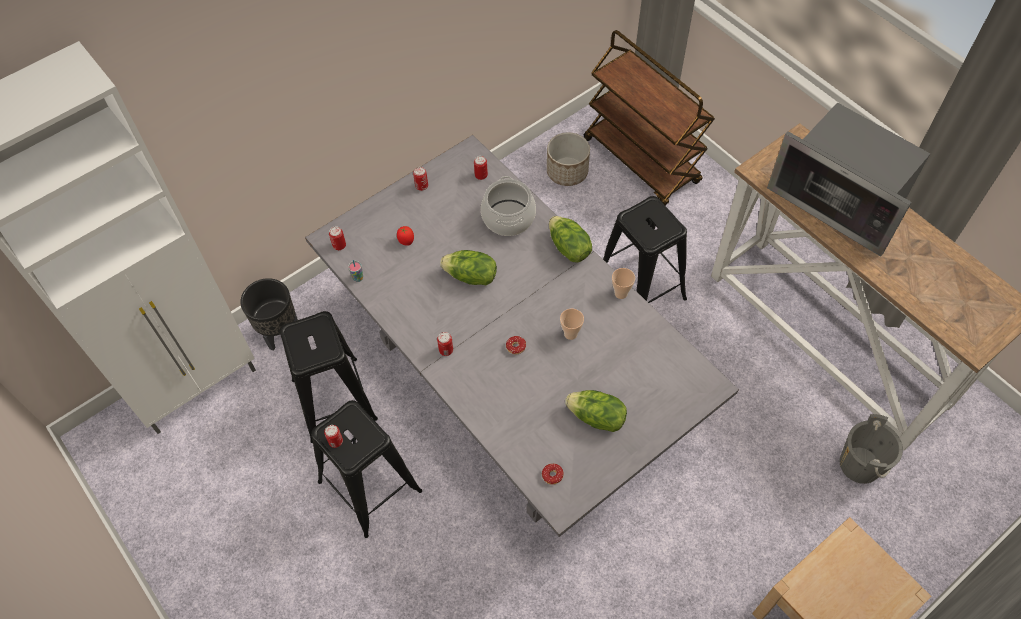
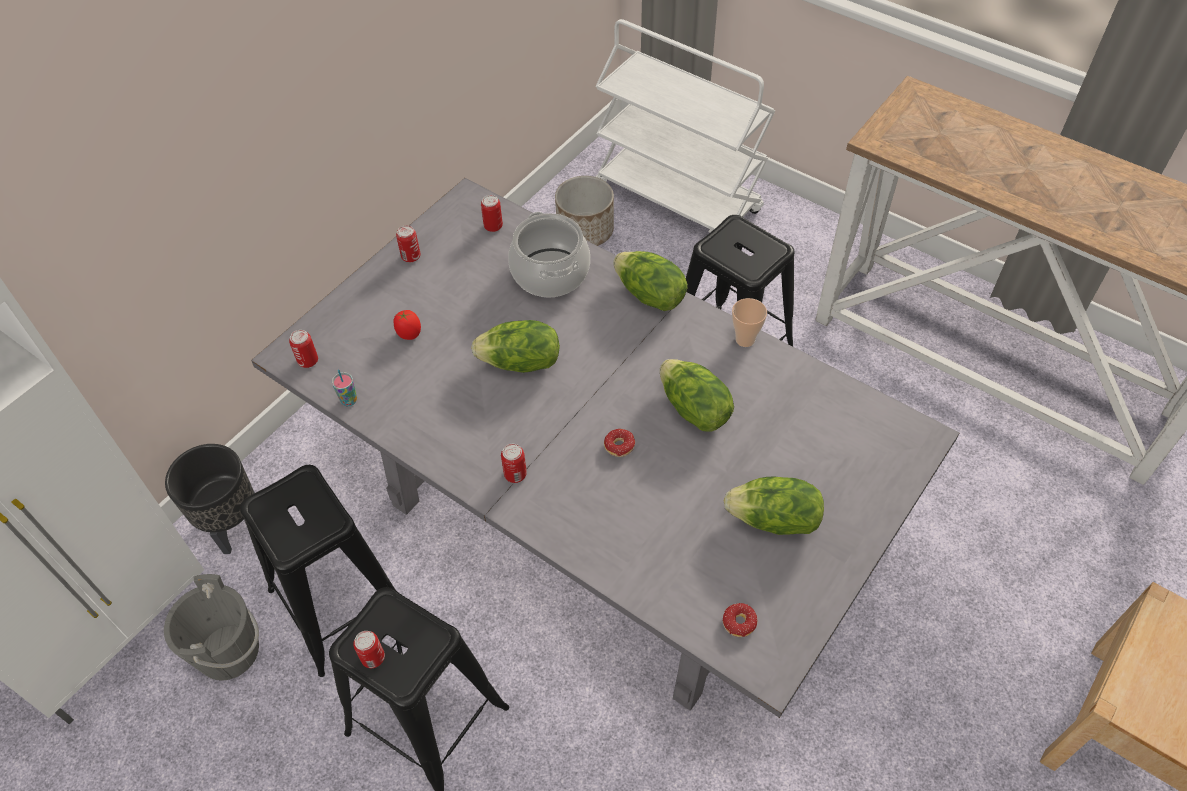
camera: 15 degrees left, 5 degrees down
(570, 334) = (693, 410): cup -> lettuce
(642, 161) = (678, 200): brown cart -> white cart
(840, 201) = (1001, 156): microwave -> none
(860, 464) = (1097, 516): grey bucket -> grey bucket (228, 651)

